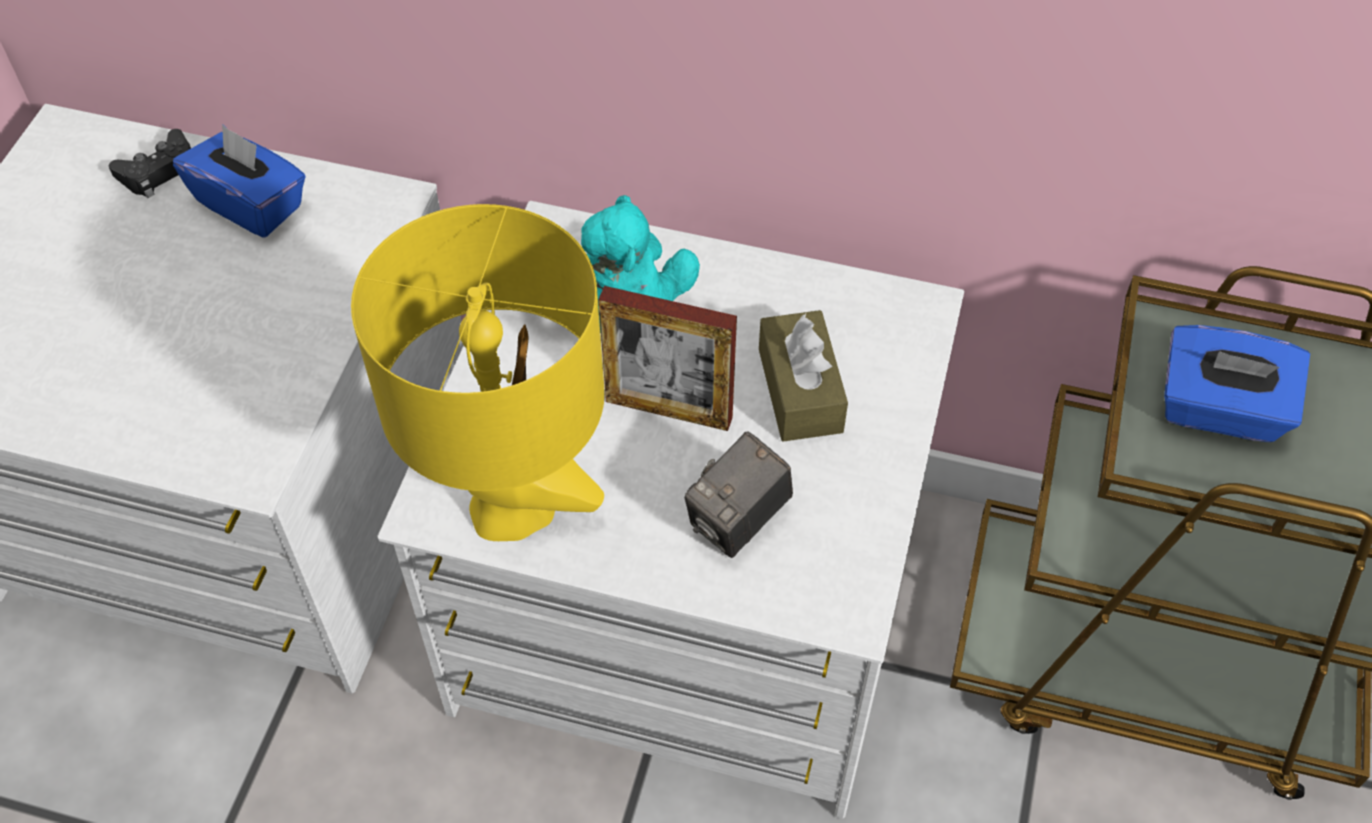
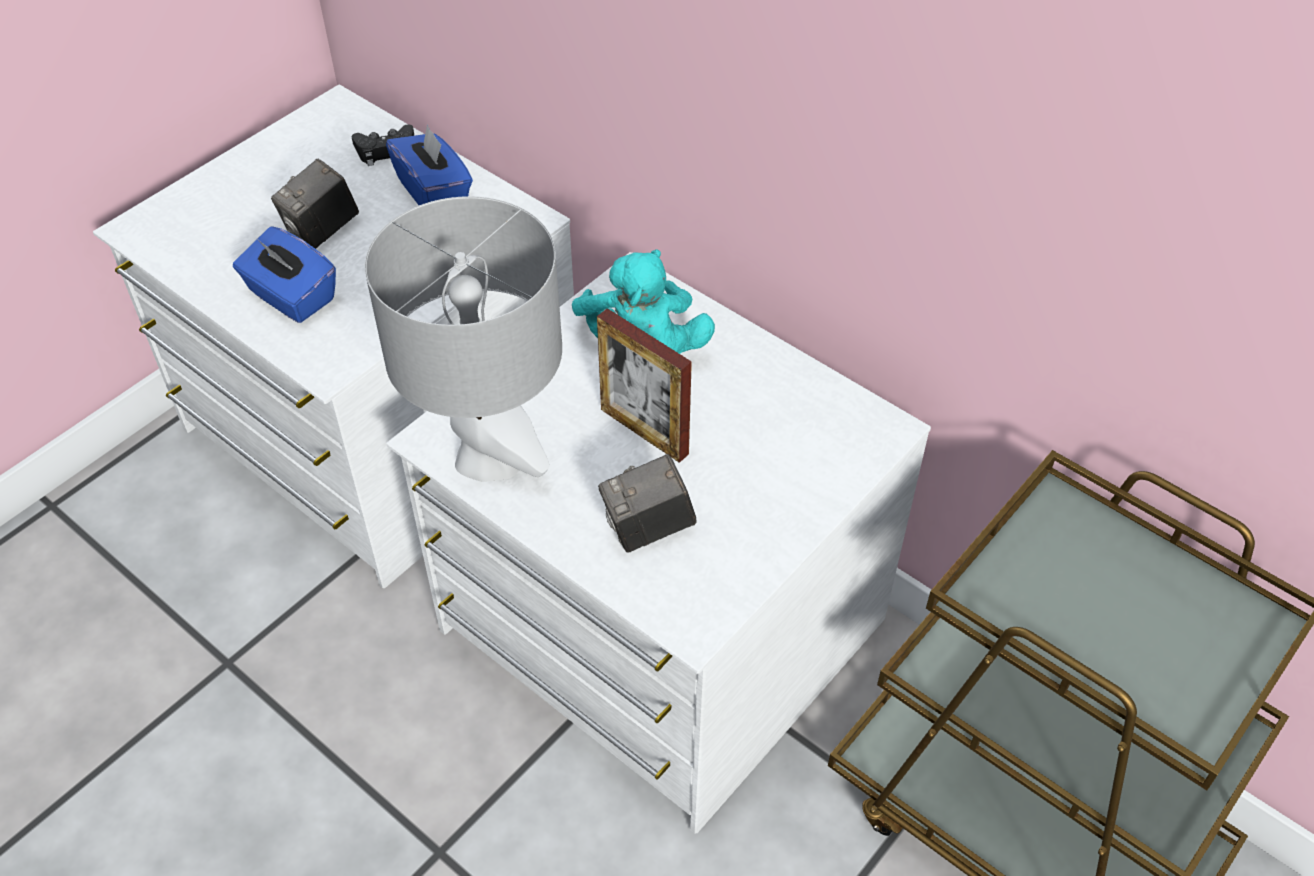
camera: 25 degrees right, 5 degrees down
(138, 301) = (322, 231): none -> camera
(512, 509) = (489, 458): yellow table lamp -> grey table lamp
(800, 390) = (752, 453): brown tissue box -> none
(1219, 410) = (1071, 582): blue tissue box -> blue tissue box (291, 297)

